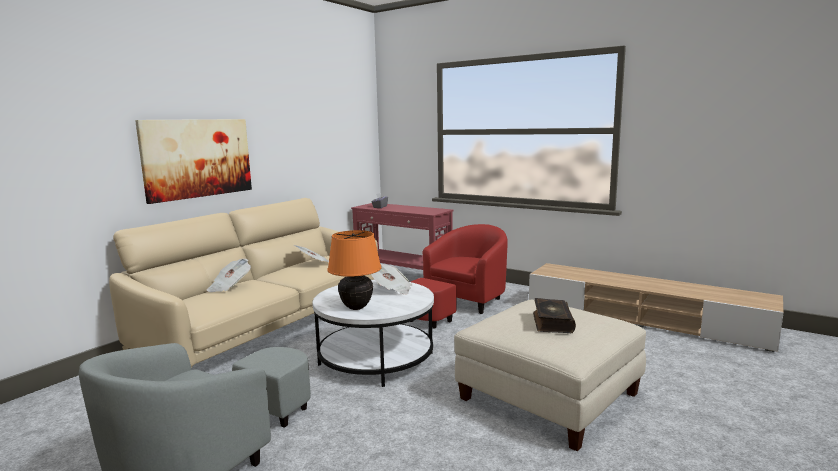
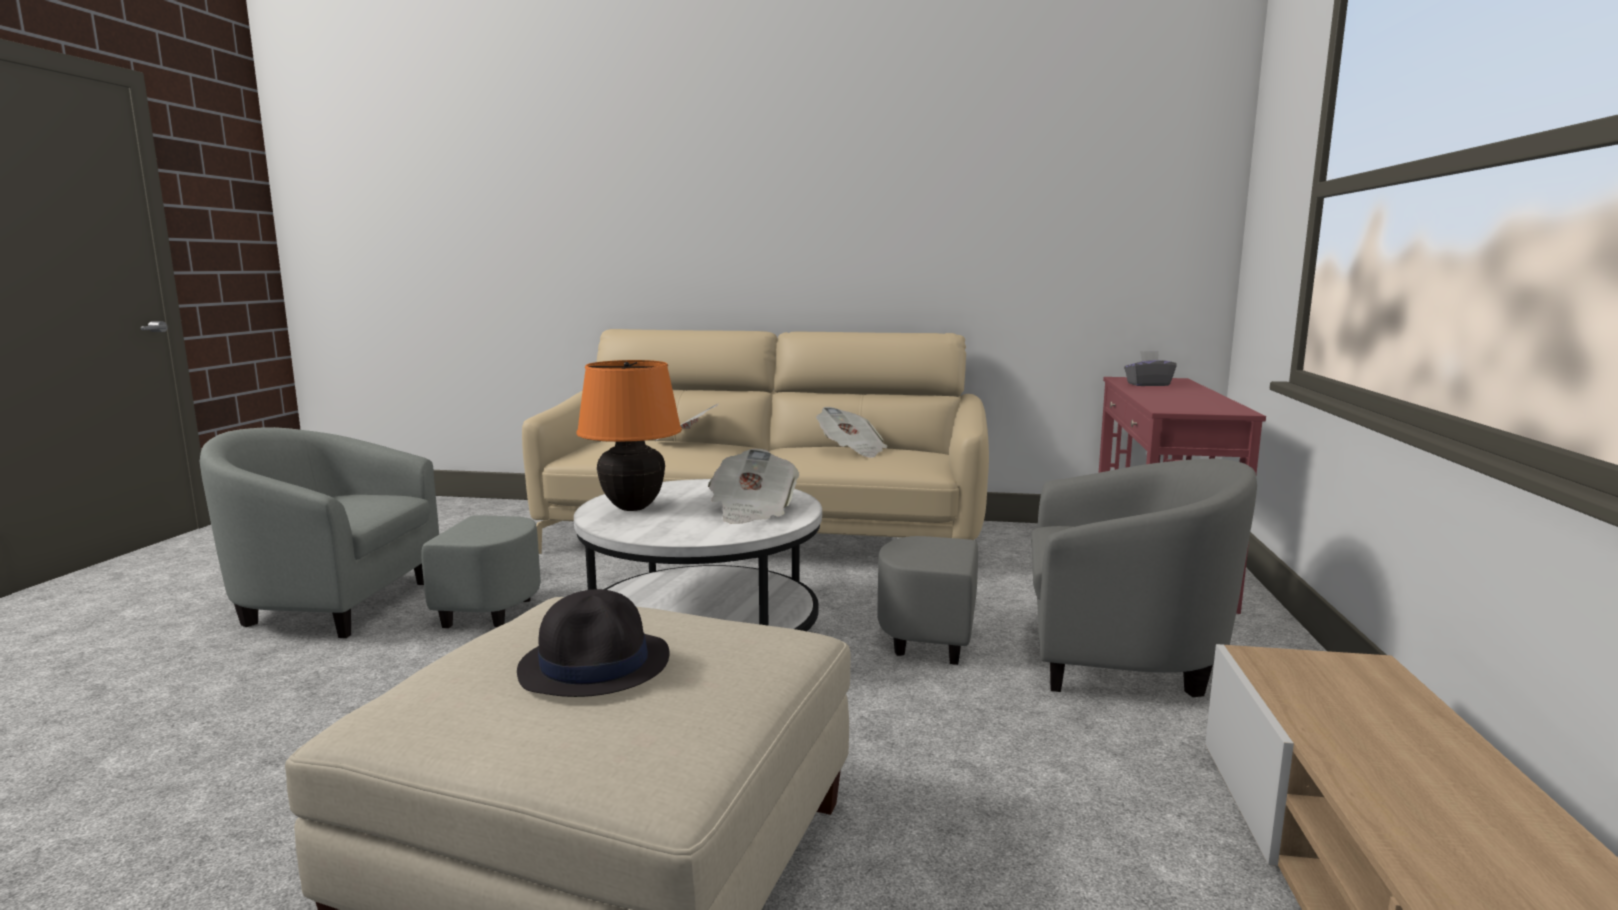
camera: 65 degrees right, 0 degrees up
(198, 158) = (747, 239): picture -> none
(460, 305) = (1072, 655): red armchair -> grey armchair
(552, 323) = (596, 664): book -> black hat

